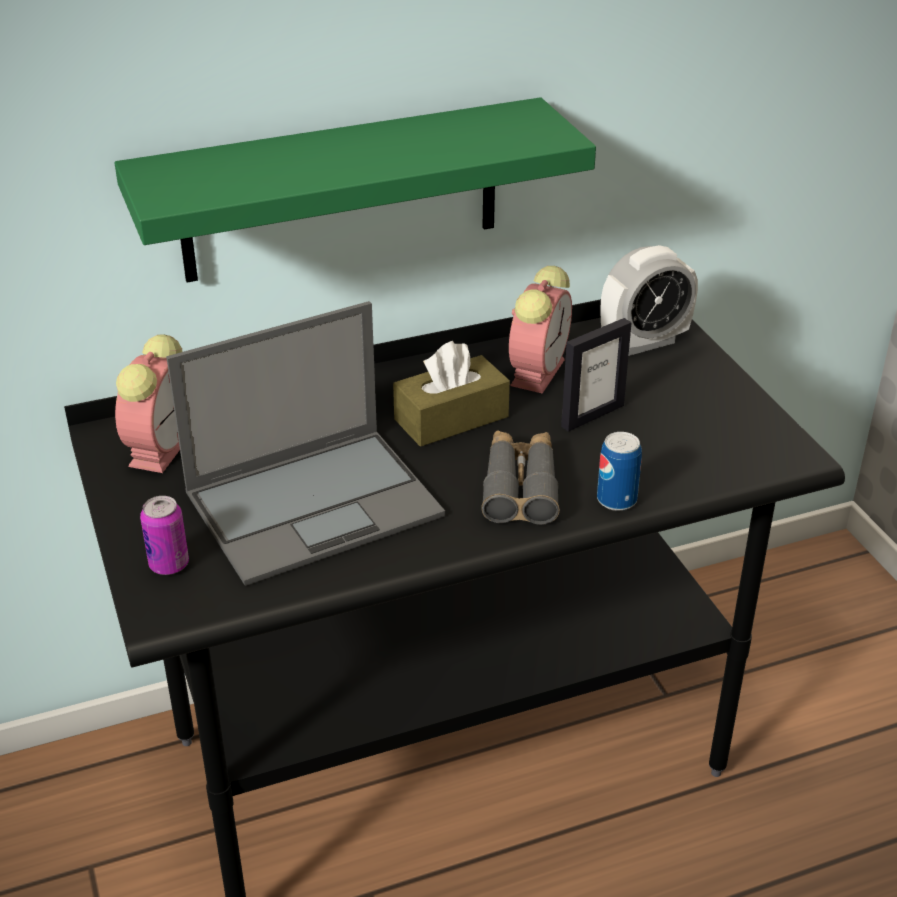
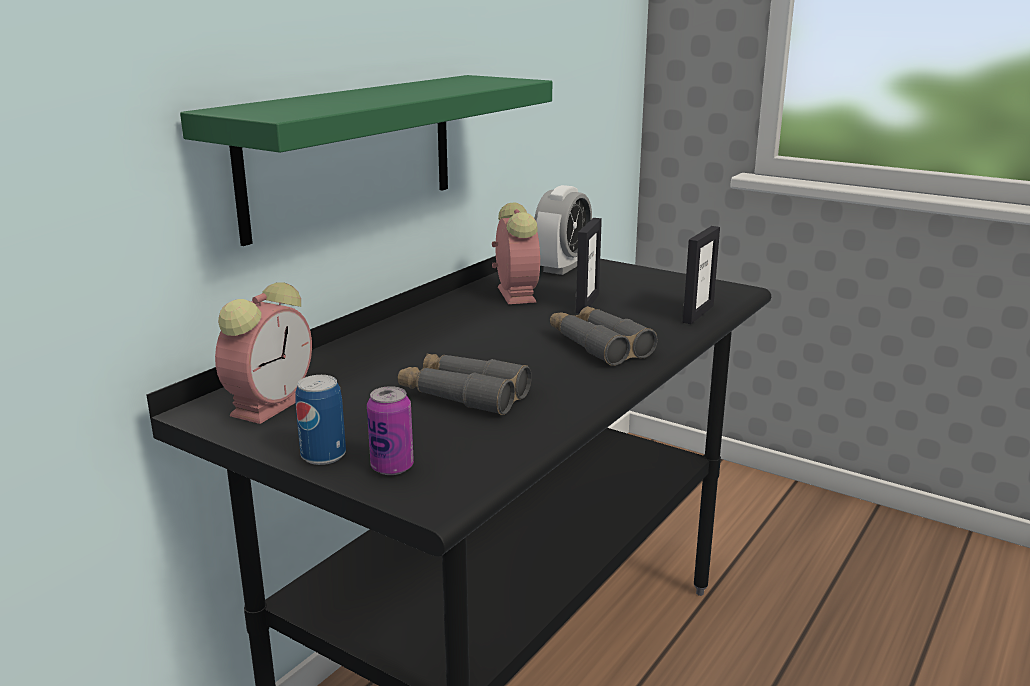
camera: 35 degrees left, 15 degrees down
(162, 447) = (271, 403): alarm clock -> alarm clock turned 45 degrees clockwise
(316, 503) = (463, 395): laptop -> grey binoculars
(451, 418) = (493, 328): brown tissue box -> none
(616, 500) = (671, 334): can -> can (323, 455)
(691, 480) = (697, 314): none -> picture frame

